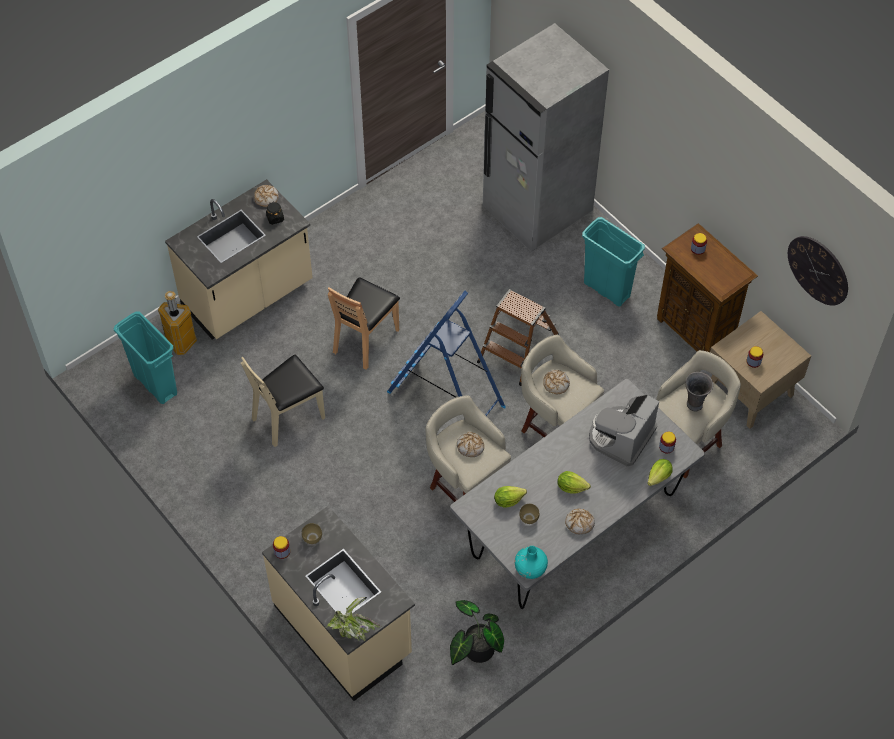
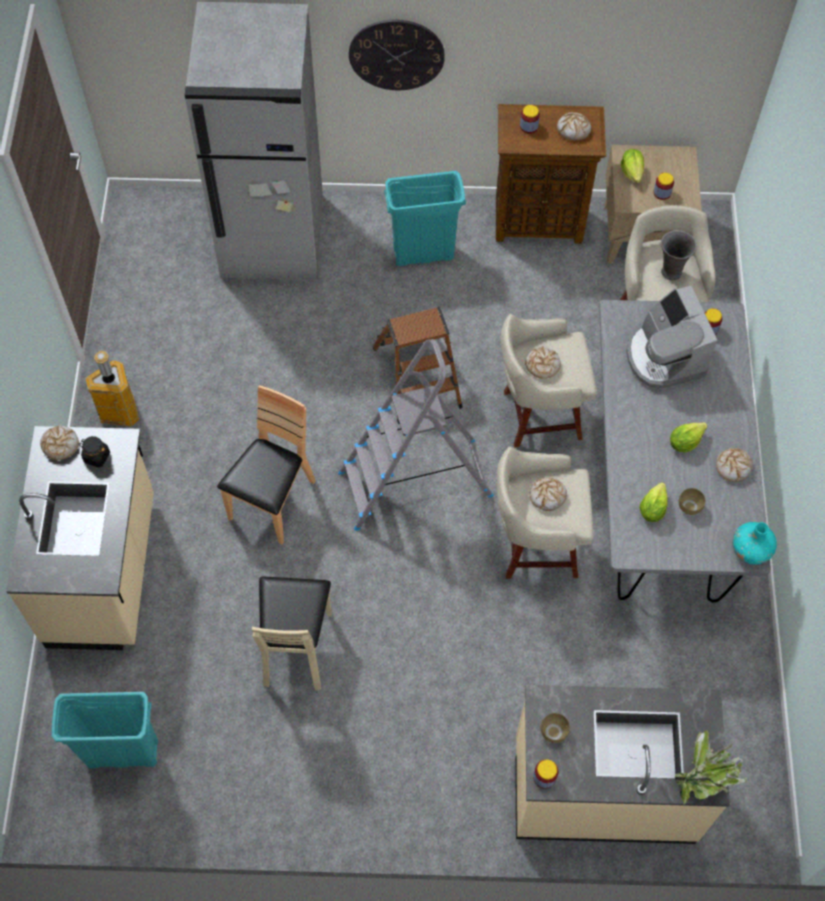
camera: 50 degrees left, 5 degrees up
(180, 342) = (93, 685): trash can -> trash can (119, 413)
(365, 340) = (273, 502): brown chair -> brown chair turned 135 degrees counterclockwise
(445, 399) = (414, 484): blue step ladder -> grey step ladder
(475, 650) = (727, 680): potted plant -> none
(659, 477) = (737, 360): lettuce -> lettuce (632, 172)
(721, 272) = (573, 129): none -> bread
(818, 270) = (693, 42): wall clock -> wall clock (396, 54)

